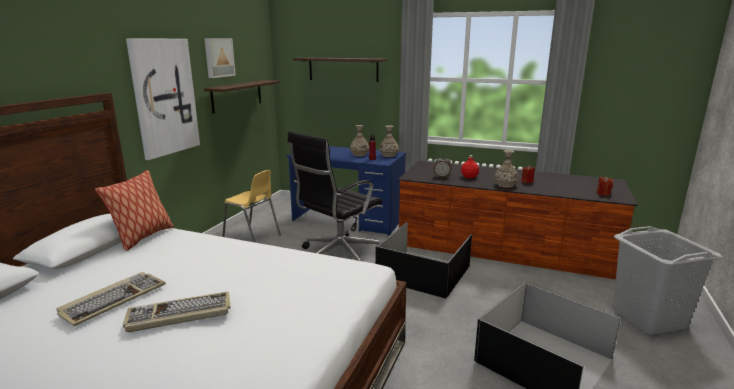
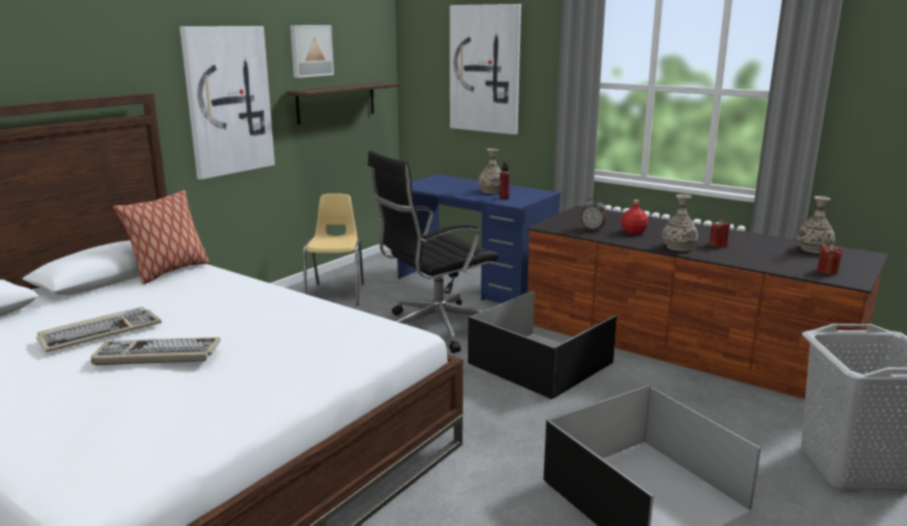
camera: 15 degrees right, 0 degrees up
(252, 237) = (336, 294): yellow chair -> yellow chair turned 135 degrees counterclockwise
(343, 69) = (485, 69): shelf -> picture
(389, 155) = (532, 195): vase -> vase (813, 249)

